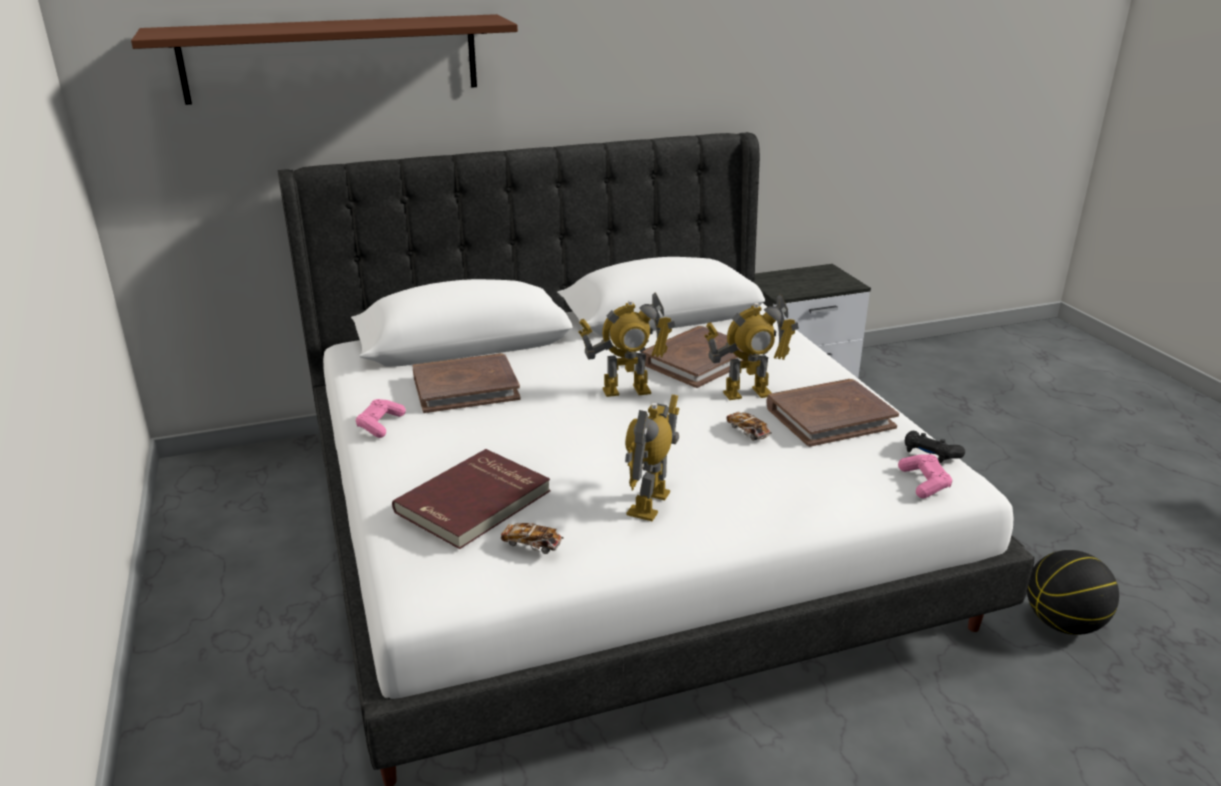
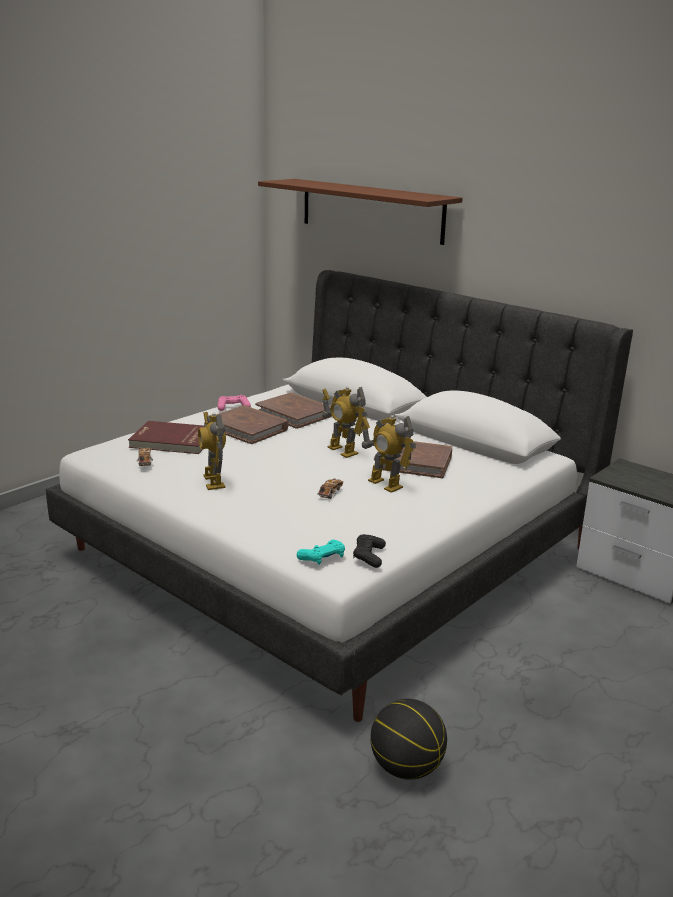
camera: 60 degrees right, 5 degrees down
(650, 504) = (213, 481): toy robot -> toy robot turned 105 degrees counterclockwise
(829, 417) = (383, 515): brown book -> brown book (248, 428)
(924, 483) = (322, 558): pink game controller -> turquoise game controller

